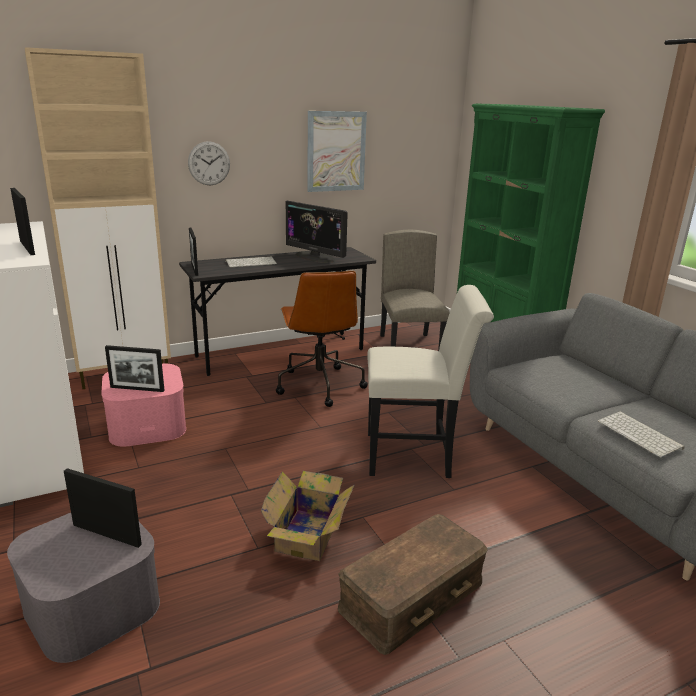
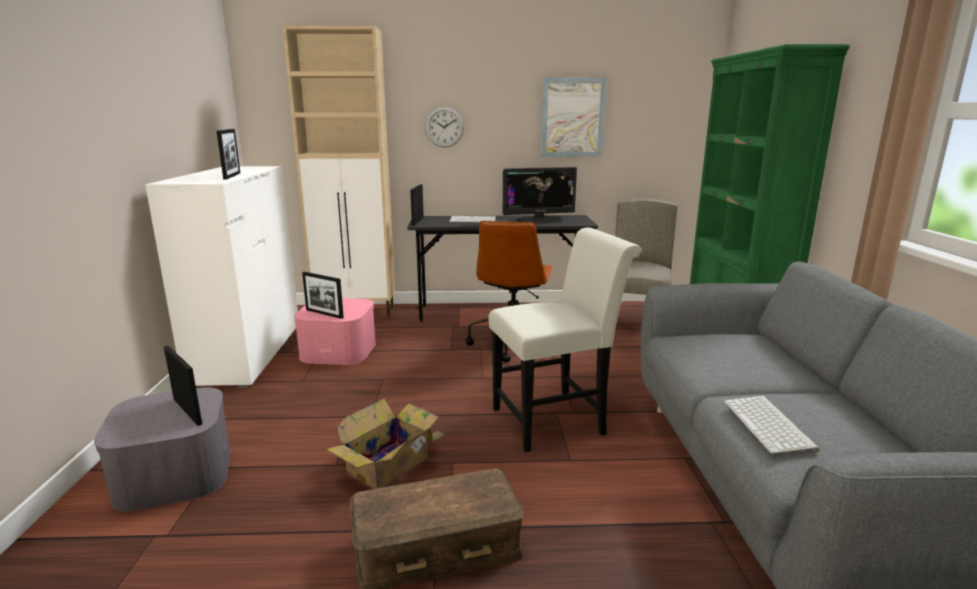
camera: 25 degrees right, 5 degrees down
(315, 257) = (538, 220): monitor -> monitor turned 75 degrees counterclockwise
(415, 455) = (555, 420): white chair -> white chair turned 45 degrees counterclockwise

